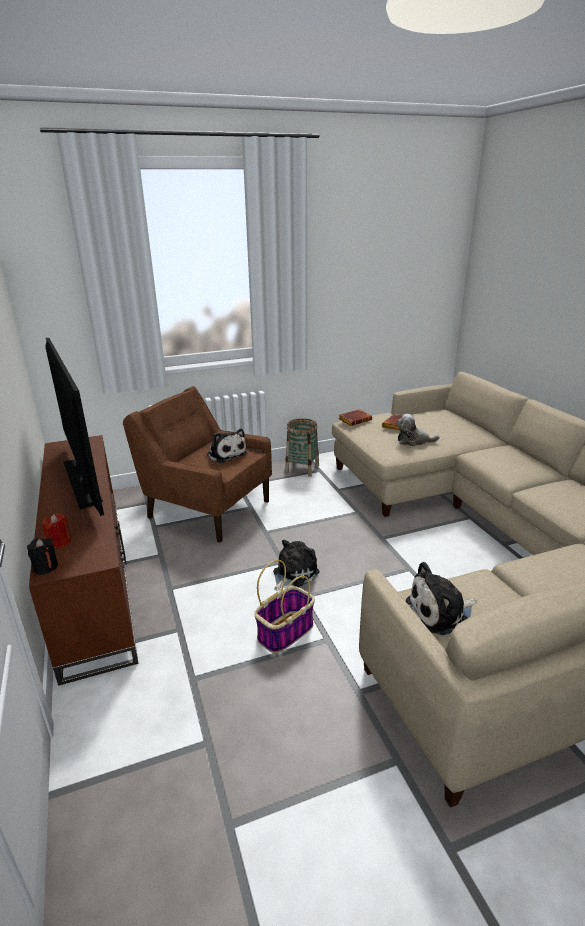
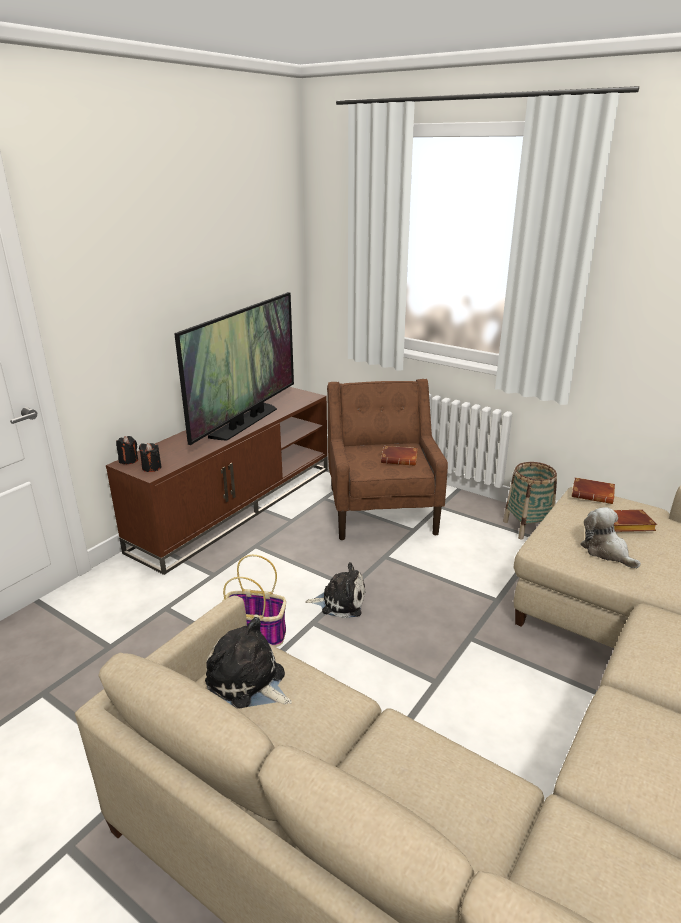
camera: 55 degrees right, 0 degrees up
(59, 542) = (161, 451): red candle -> none
(88, 557) = (151, 467): none -> black candle
(226, 454) = (400, 459): plush toy -> brown book

